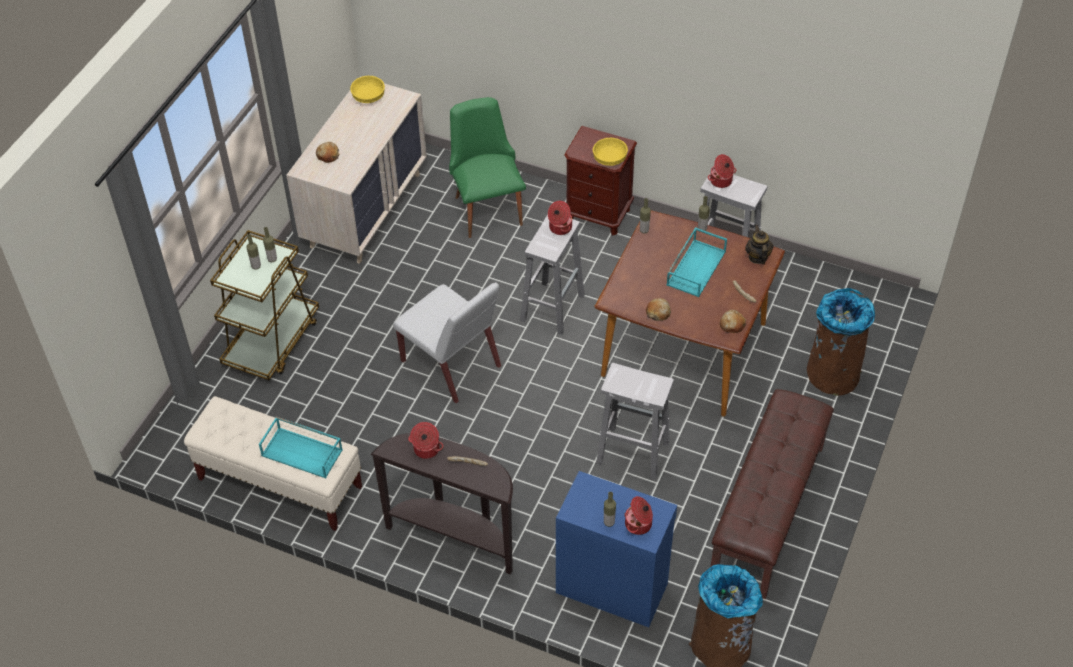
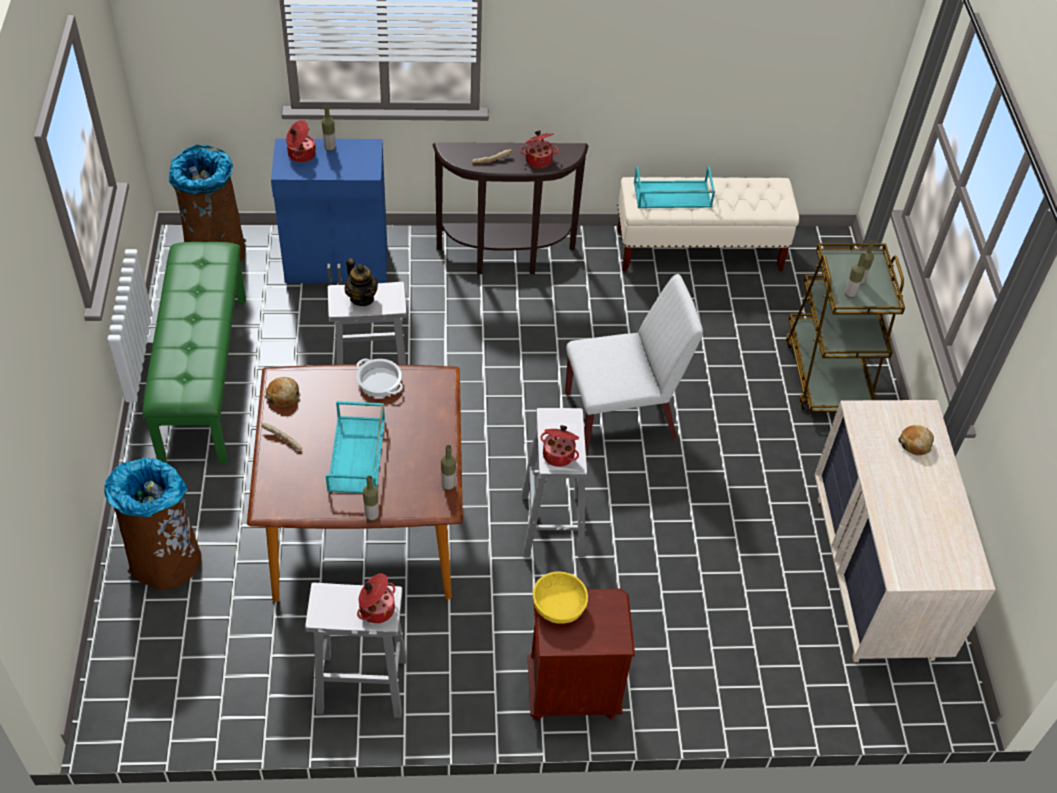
camera: 150 degrees right, 0 degrees up
(368, 97) = (951, 556): yellow bowl -> none
(452, 364) = (622, 415): white chair -> white chair turned 150 degrees clockwise
(486, 205) = (729, 646): green chair -> none
(658, 312) = (379, 381): bread -> cooking pot
(757, 257) = (281, 498): teapot -> teapot (362, 298)
(768, 512) = (203, 377): brown bench -> green bench

